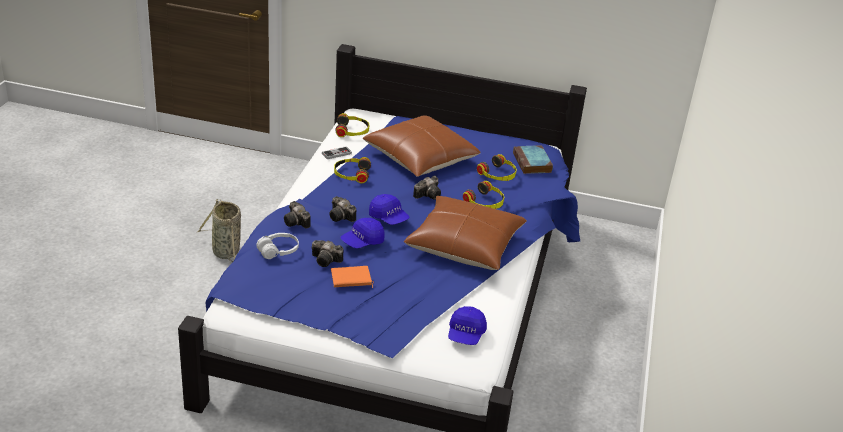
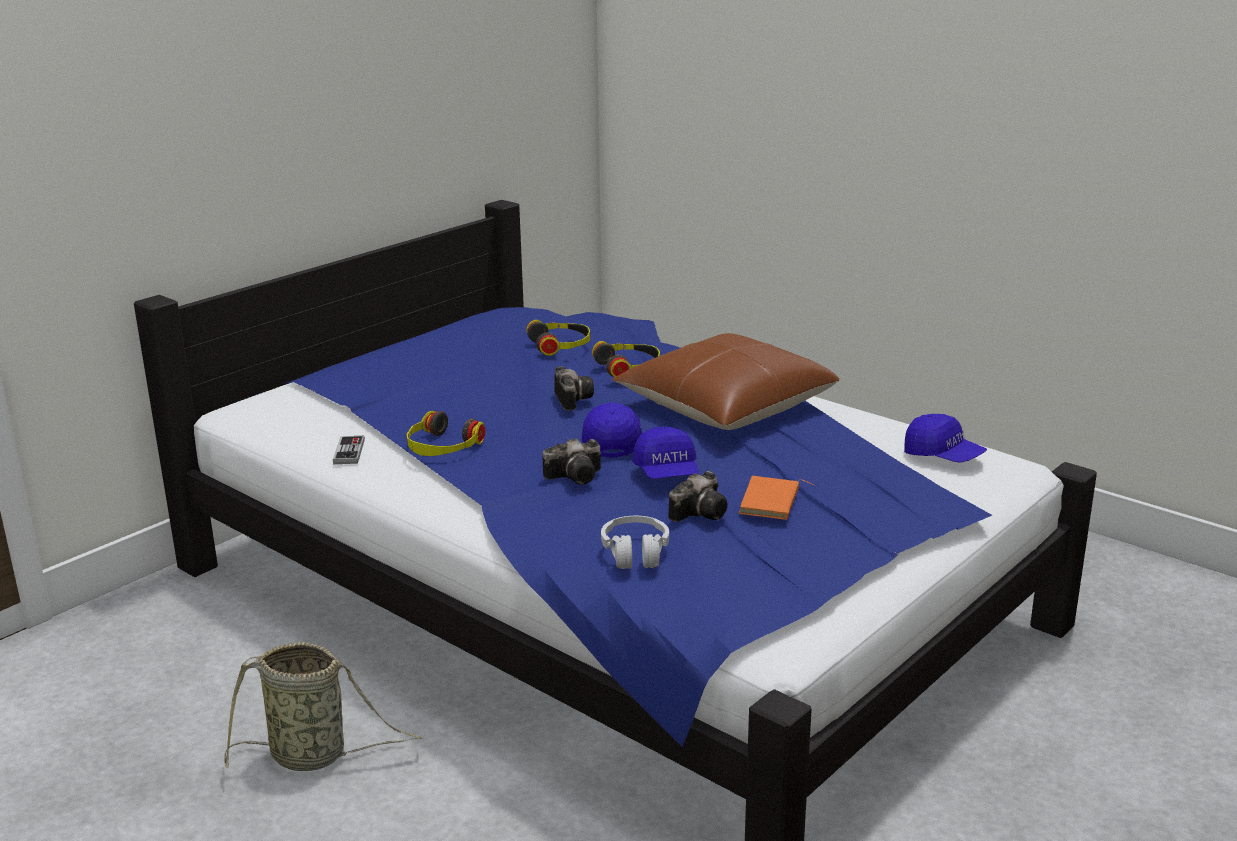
camera: 60 degrees left, 10 degrees down
(297, 223) = (560, 518): camera -> none
(352, 131) = (289, 425): headphones -> none
(388, 218) = (611, 441): blue cap -> blue cap turned 75 degrees counterclockwise
(420, 158) = (451, 387): brown pillow -> none
(532, 163) = (548, 322): book -> none

